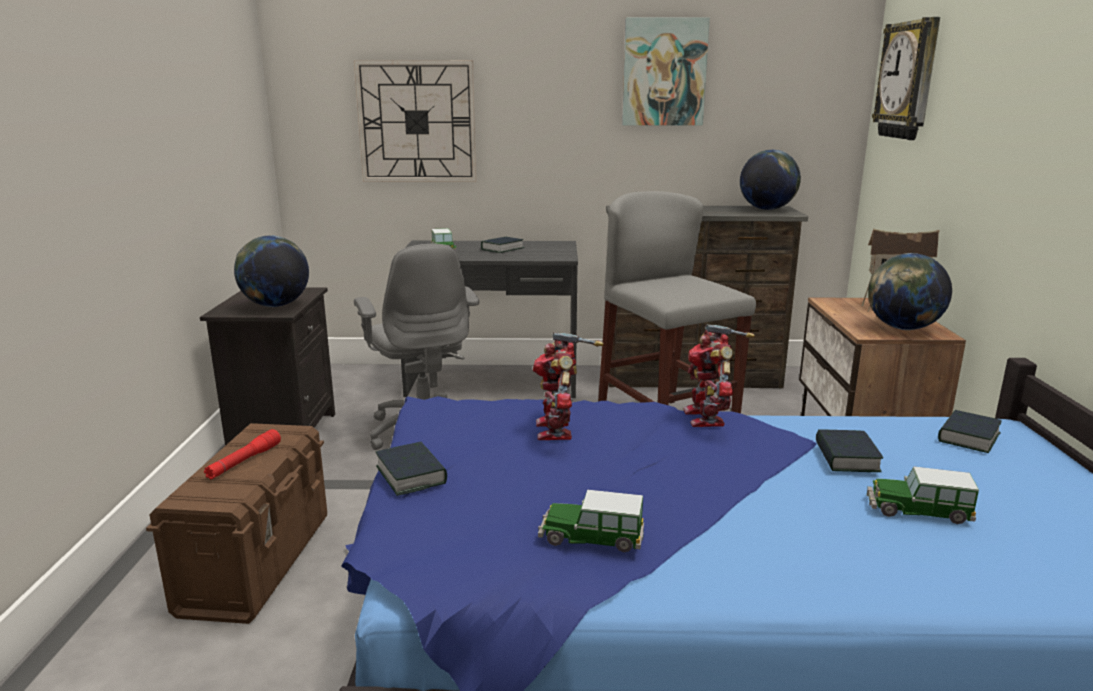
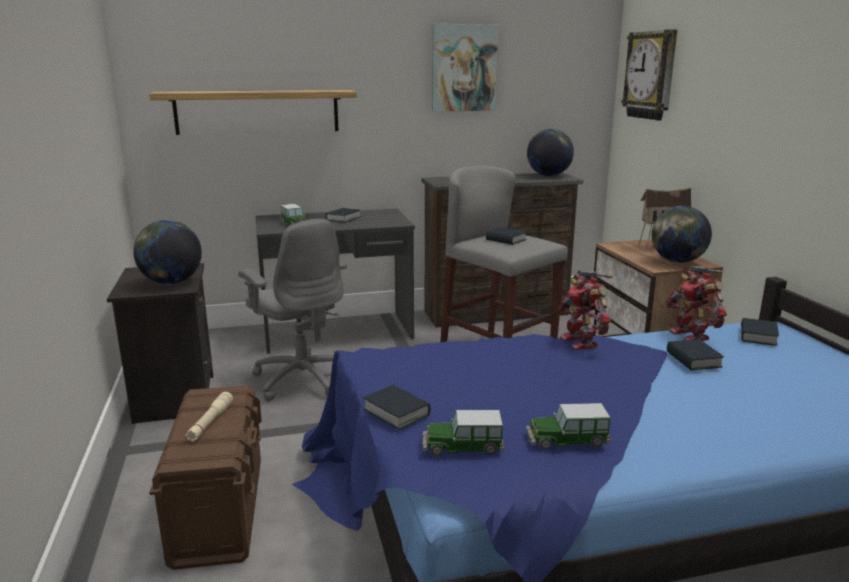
camera: 15 degrees left, 0 degrees up
(244, 461) = (210, 423): red flashlight -> beige flashlight
(417, 122) = (257, 112): wall clock -> shelf
(558, 430) = (482, 363): toy robot -> toy robot (691, 335)
(677, 284) = (505, 240): none -> book
(917, 510) = (760, 390): toy car -> toy car (462, 447)

